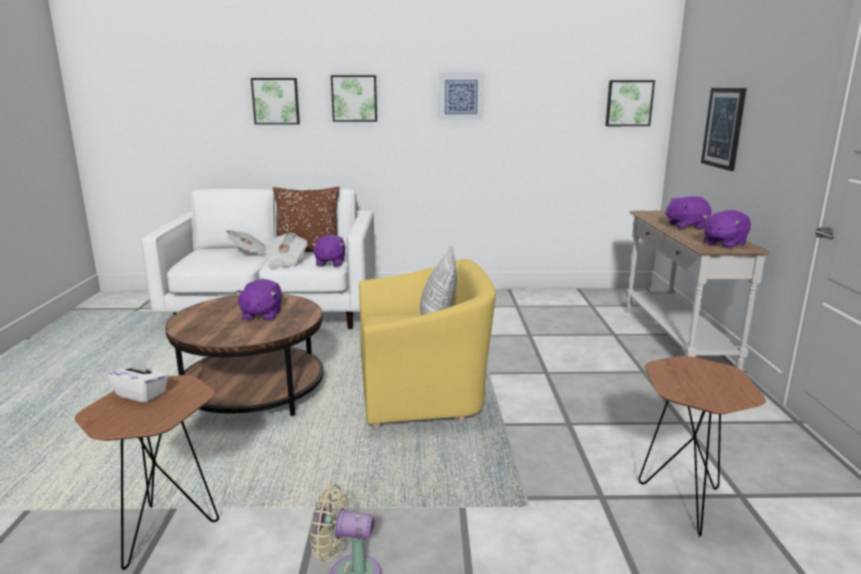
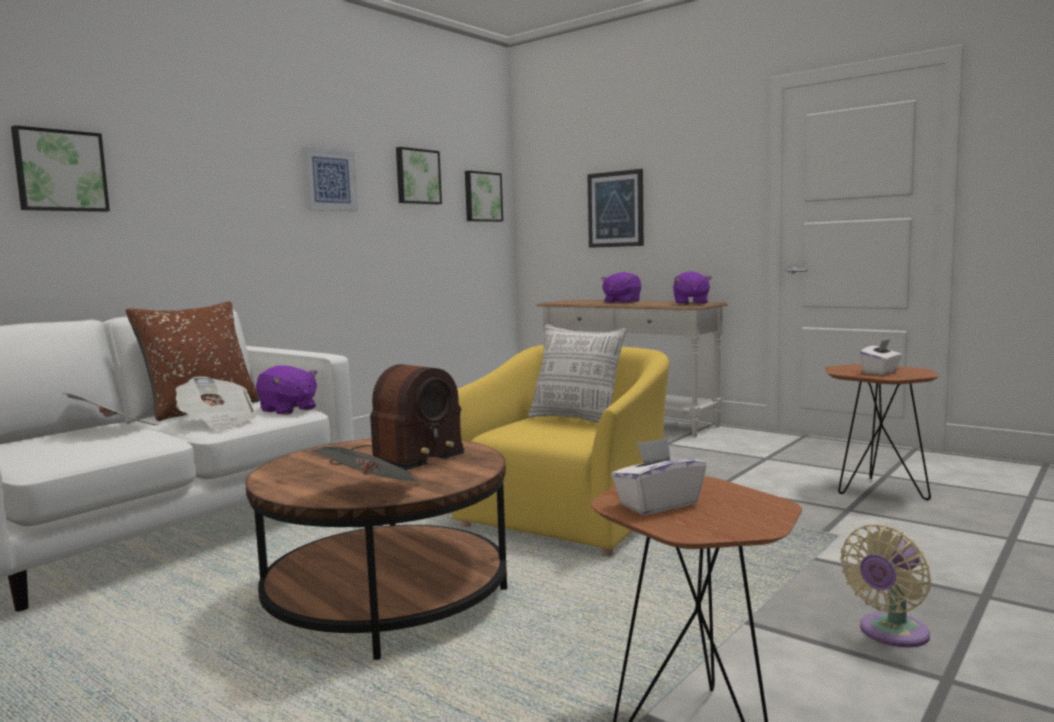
camera: 50 degrees left, 10 degrees down
(194, 331) = (372, 493): none -> newspaper
(261, 315) = (395, 459): purple plush toy -> radio
(354, 98) = (193, 174): picture -> picture (417, 176)
(695, 382) = (880, 372): none -> white tissue box

